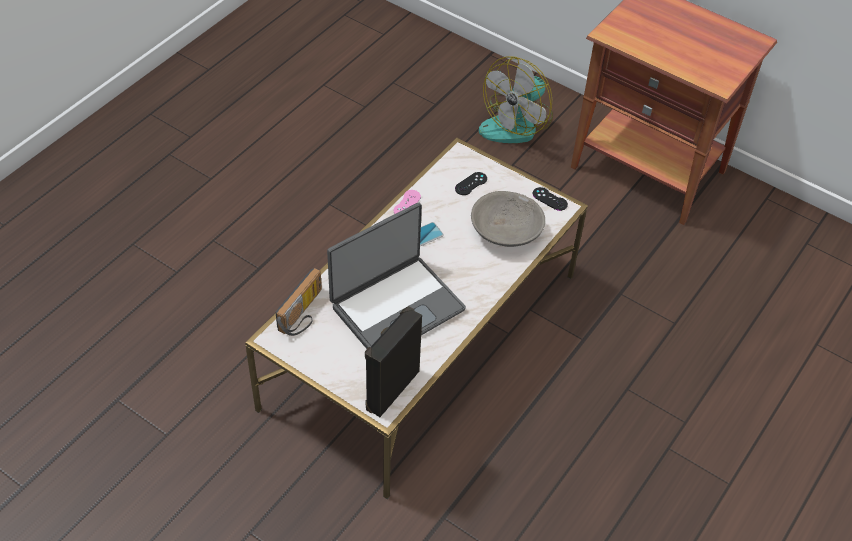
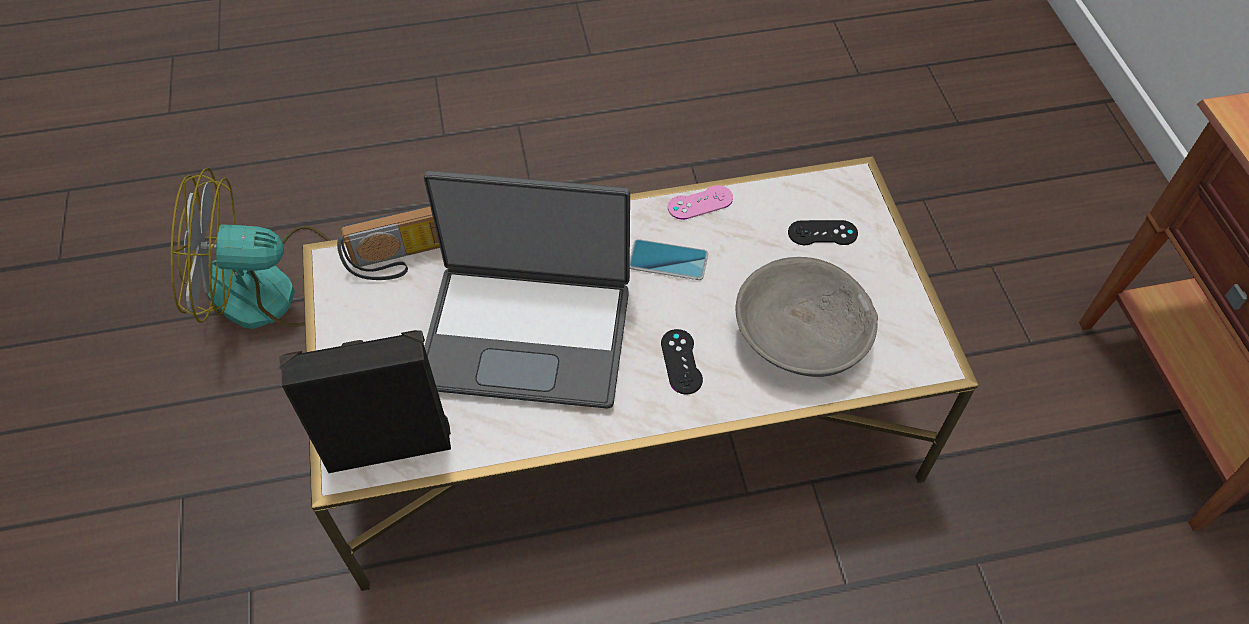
camera: 45 degrees right, 5 degrees up
(517, 123) = (1054, 214): fan -> fan (273, 291)
(549, 199) = (922, 333): black game controller -> black game controller (681, 361)

